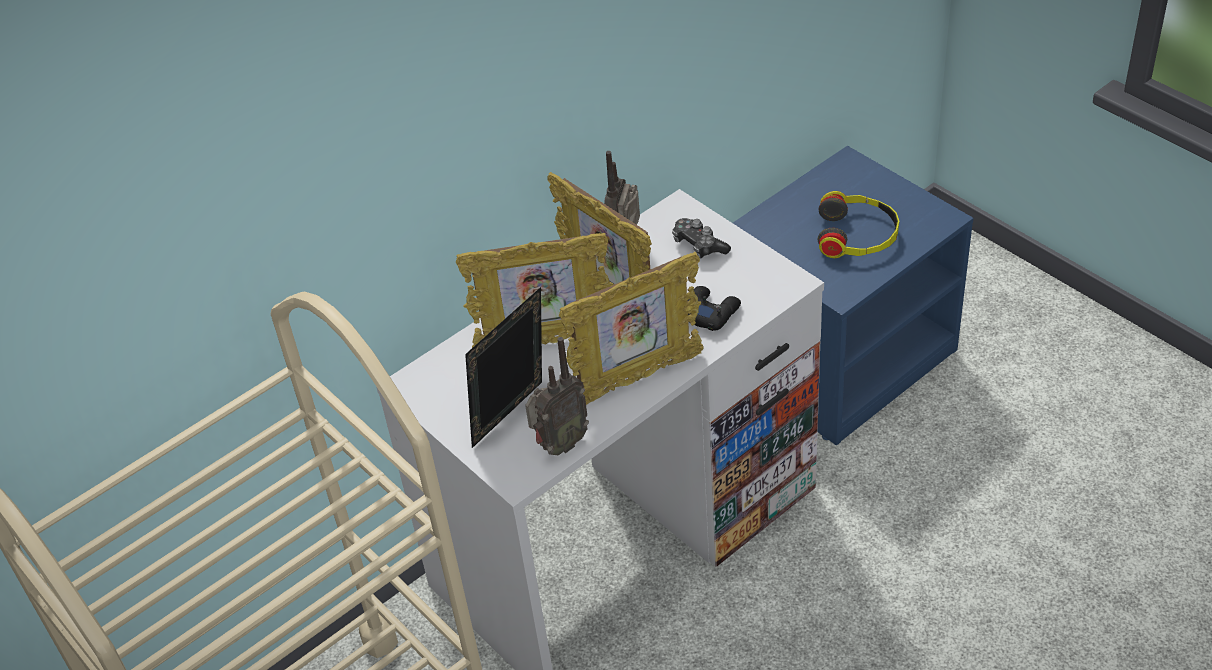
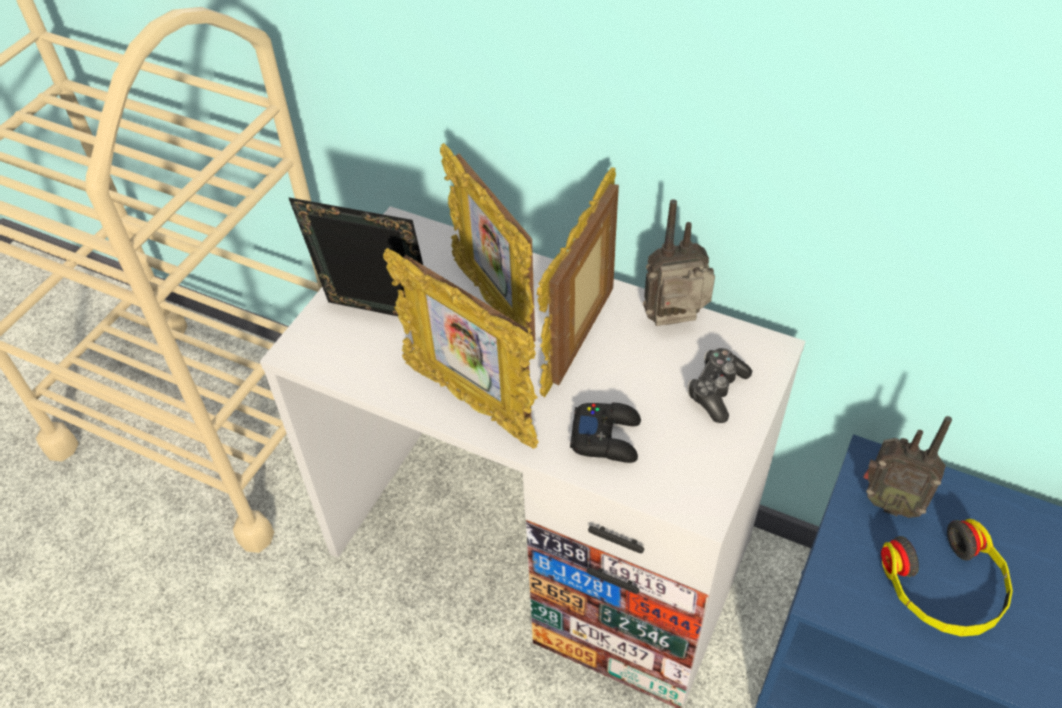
camera: 65 degrees right, 5 degrees up
(559, 445) = (352, 369): radio -> radio (889, 502)

